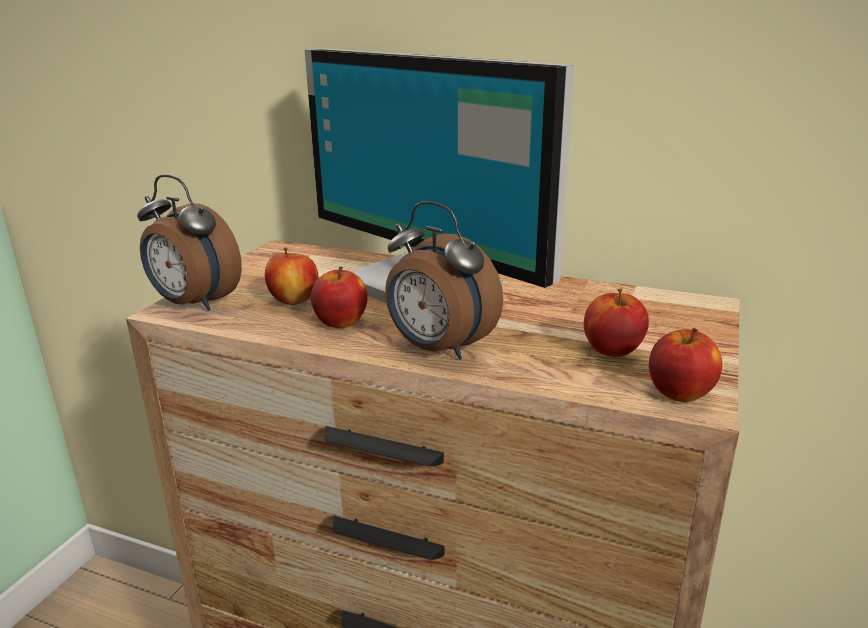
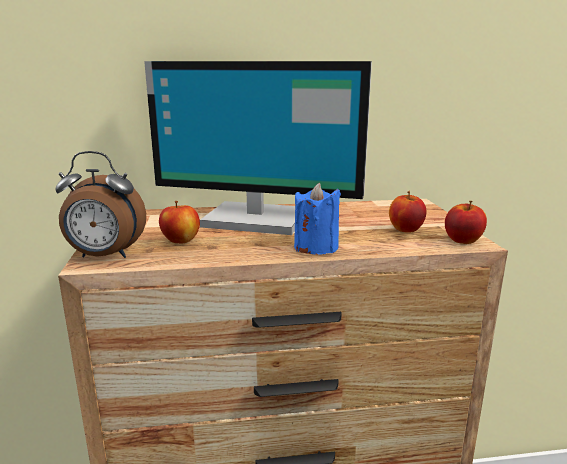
camera: 30 degrees left, 5 degrees down
(341, 323) = (234, 246): apple -> none
(438, 349) = (316, 247): alarm clock -> blue candle

